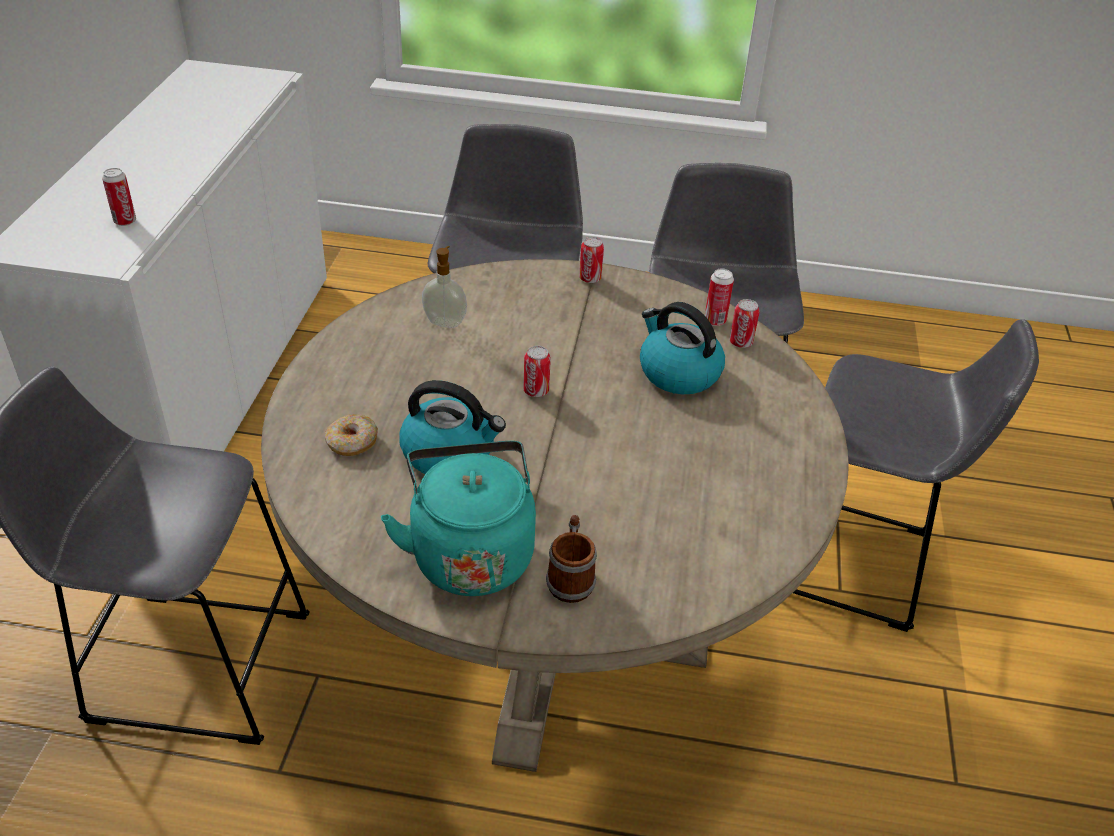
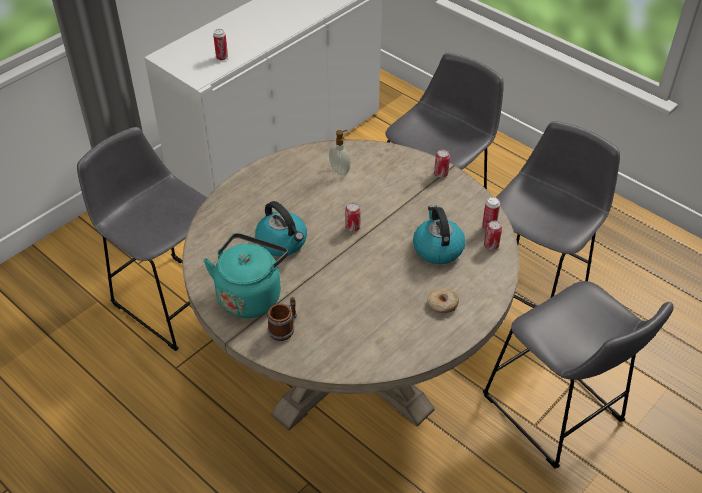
camera: 35 degrees right, 5 degrees up
(352, 443) = (243, 218): donut -> donut (442, 304)

